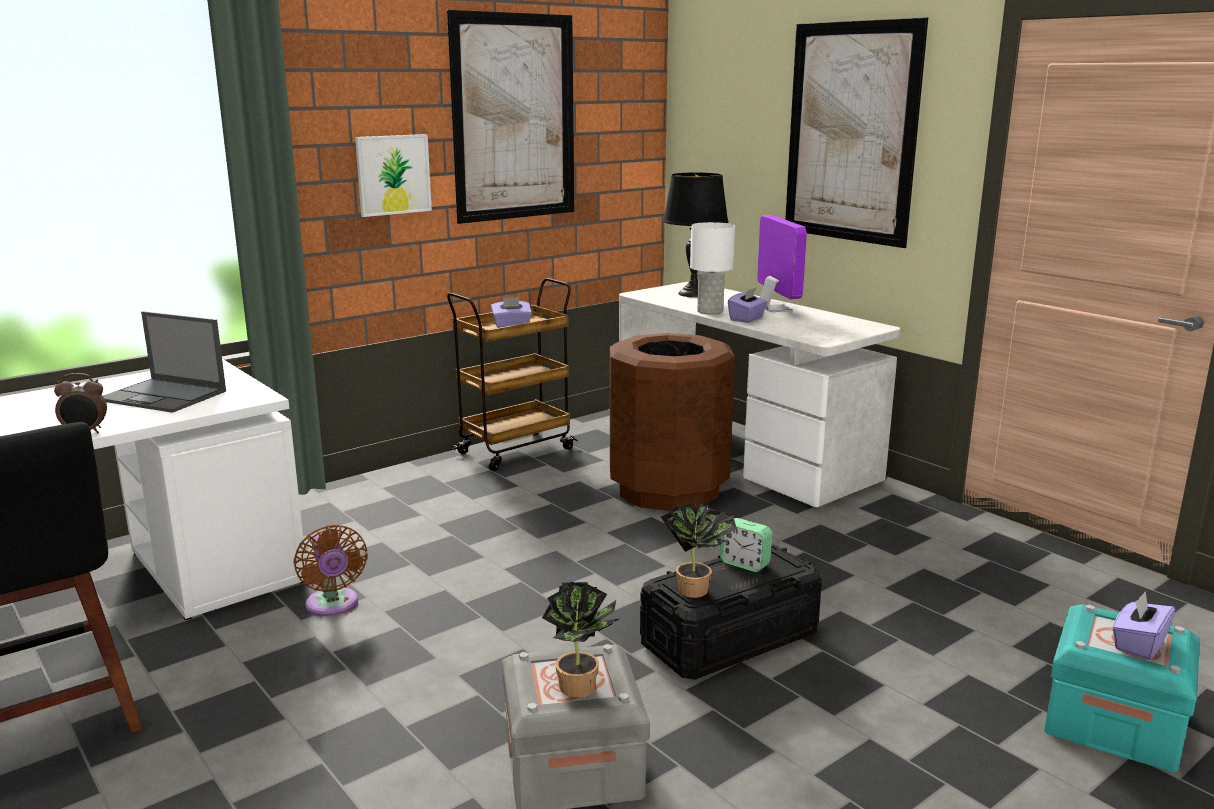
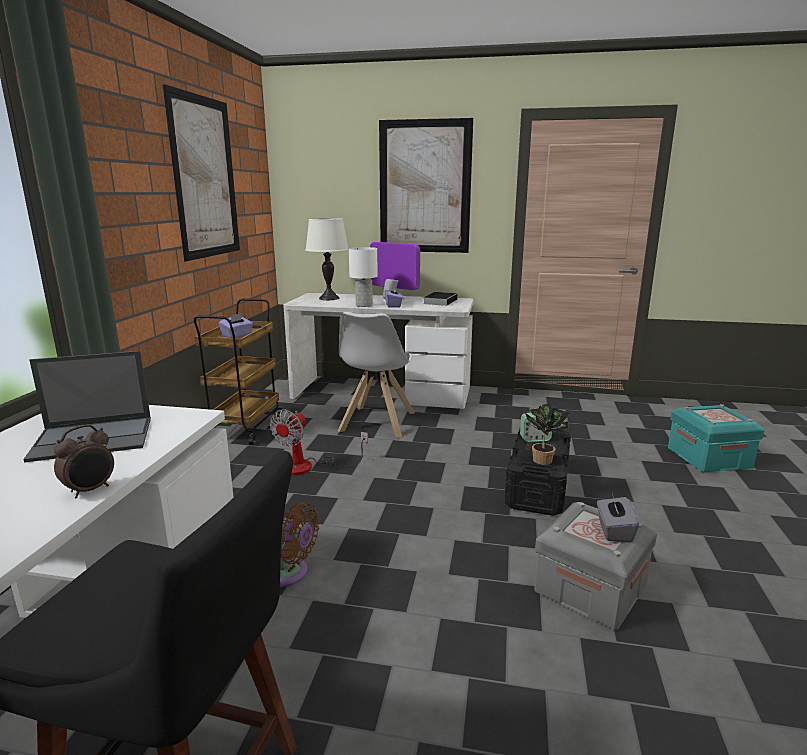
camera: 40 degrees left, 0 degrees up
(393, 174) = (145, 221): picture -> none
(510, 513) = (308, 466): none -> fan
(582, 688) = (614, 531): potted plant -> grey tissue box
(667, 489) = (376, 423): brown trash can -> chair
(693, 294) = (329, 298): black table lamp -> white table lamp
(833, 324) = (440, 301): none -> book
(1138, 644) = (723, 415): purple tissue box -> none

